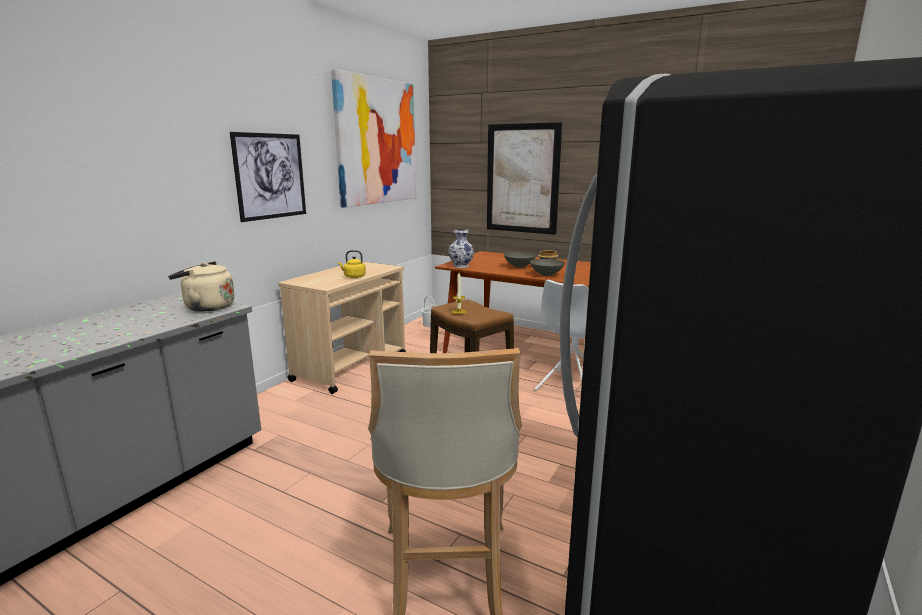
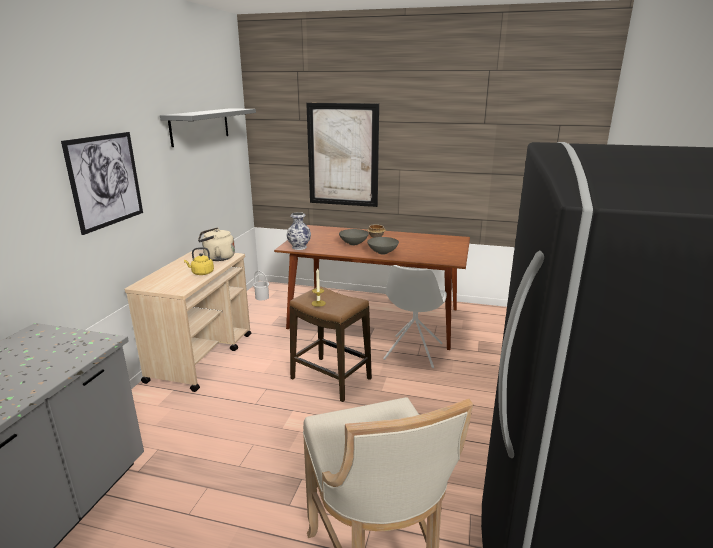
camera: 15 degrees left, 5 degrees up
(206, 307) = (78, 344): beige kettle -> beige kettle (217, 258)
(377, 142) = (200, 126): picture -> grey shelf

